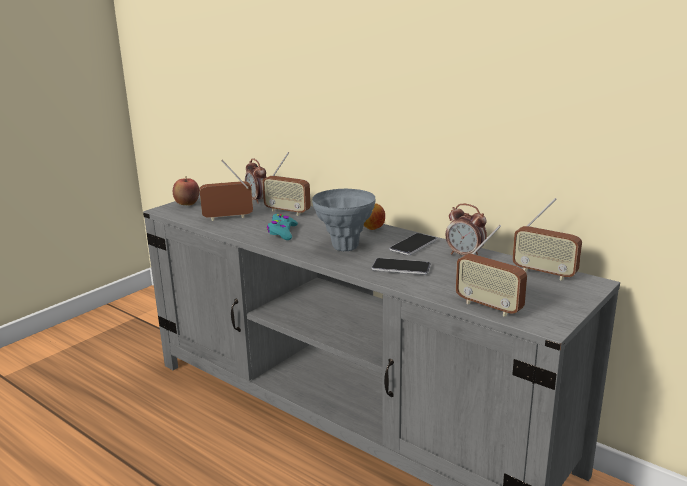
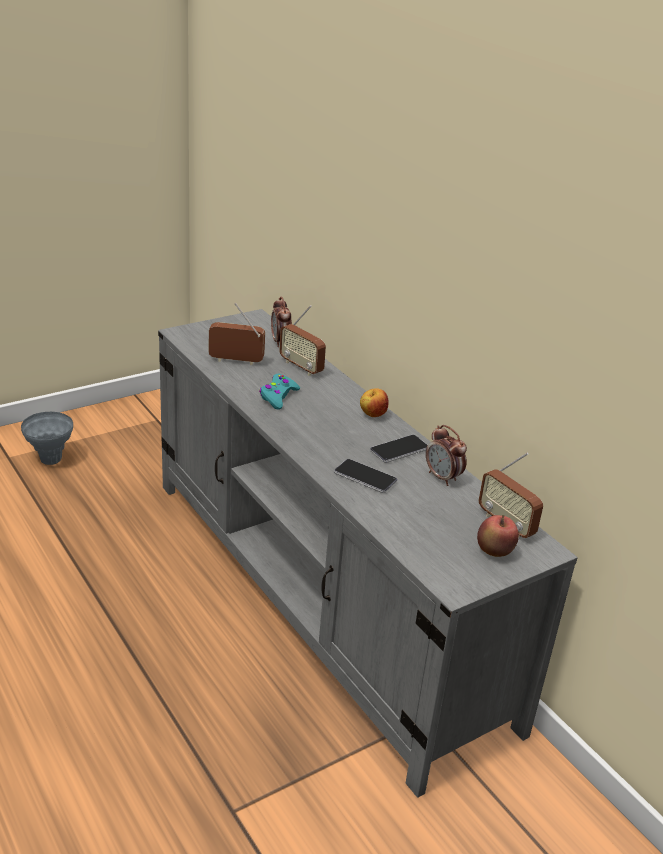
camera: 15 degrees right, 10 degrees up
(187, 205) = (206, 331): apple -> apple (494, 552)
(344, 247) = (327, 434): grey vase -> grey vase (50, 460)
(489, 307) = (415, 550): radio -> none

